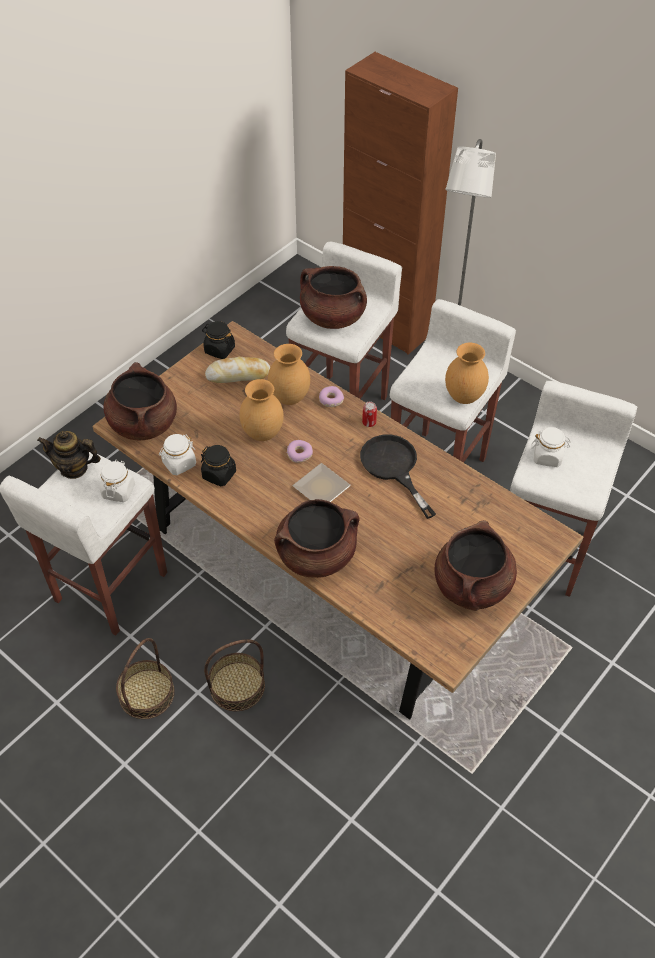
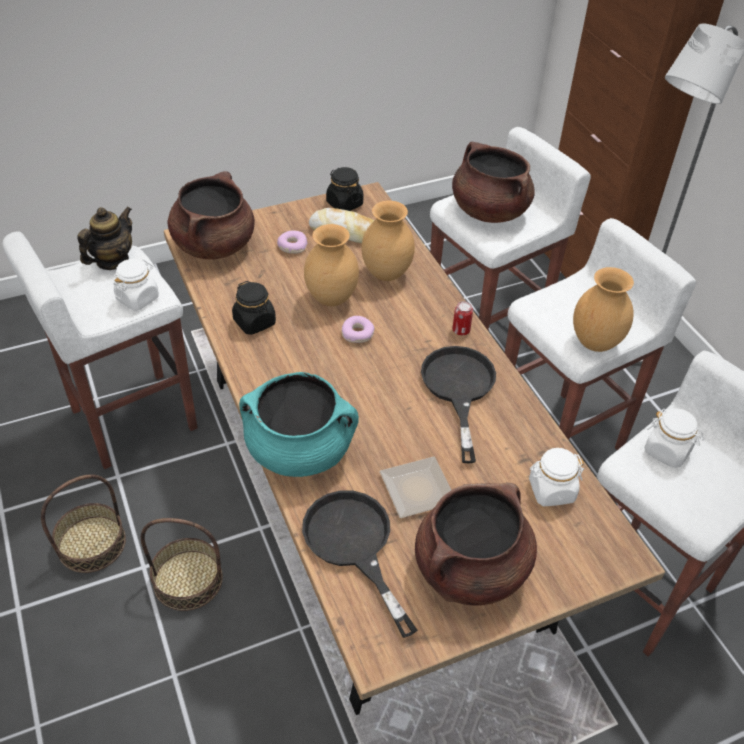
camera: 25 degrees right, 5 degrees down
(74, 468) = (112, 261): teapot -> teapot turned 90 degrees clockwise
(179, 464) = (221, 296): white jar -> white jar (551, 490)
(316, 555) = (300, 450): brown cooking pot -> turquoise cooking pot
(321, 489) = (356, 380): plate -> plate (416, 492)
(330, 400) = (432, 291): donut -> donut (292, 246)
(392, 603) = (354, 545): none -> black frying pan

